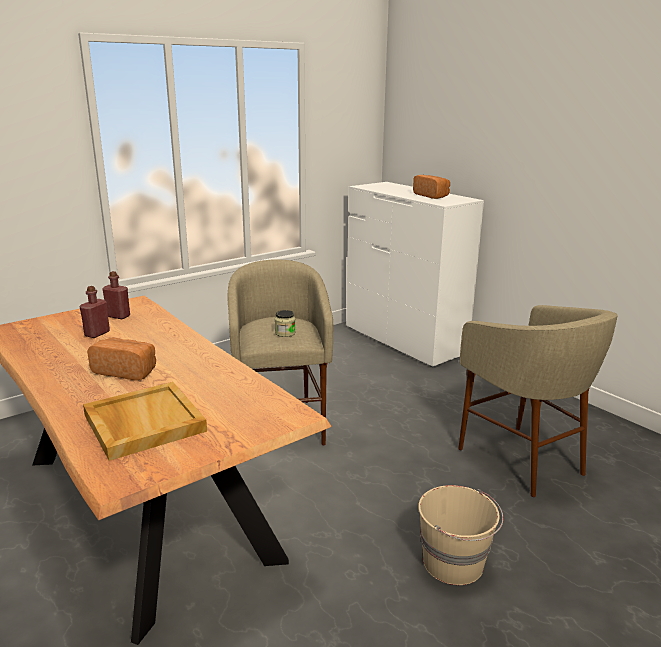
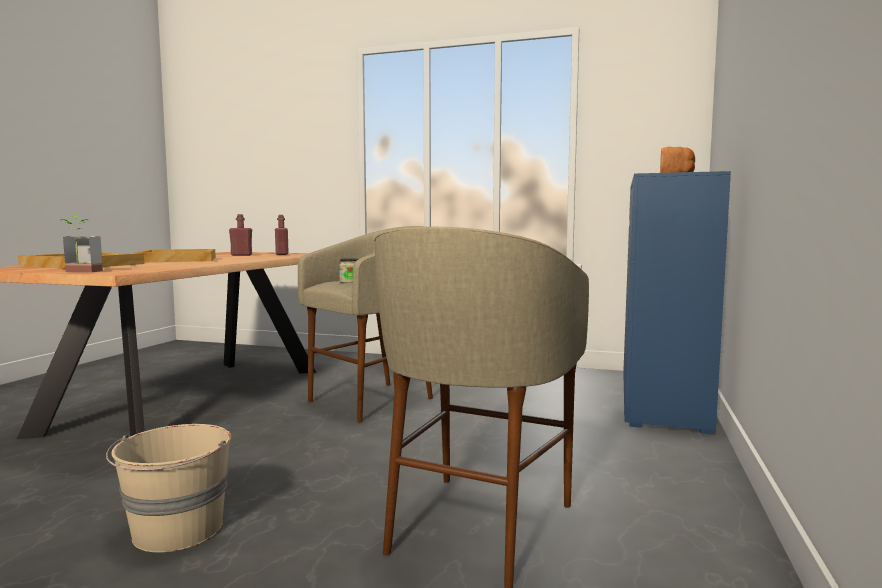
camera: 55 degrees right, 15 degrees down
(126, 371) = (177, 260): bread -> beige tray
(263, 430) = (79, 272): none -> potted plant
(404, 340) = (661, 399): white dresser -> blue dresser

